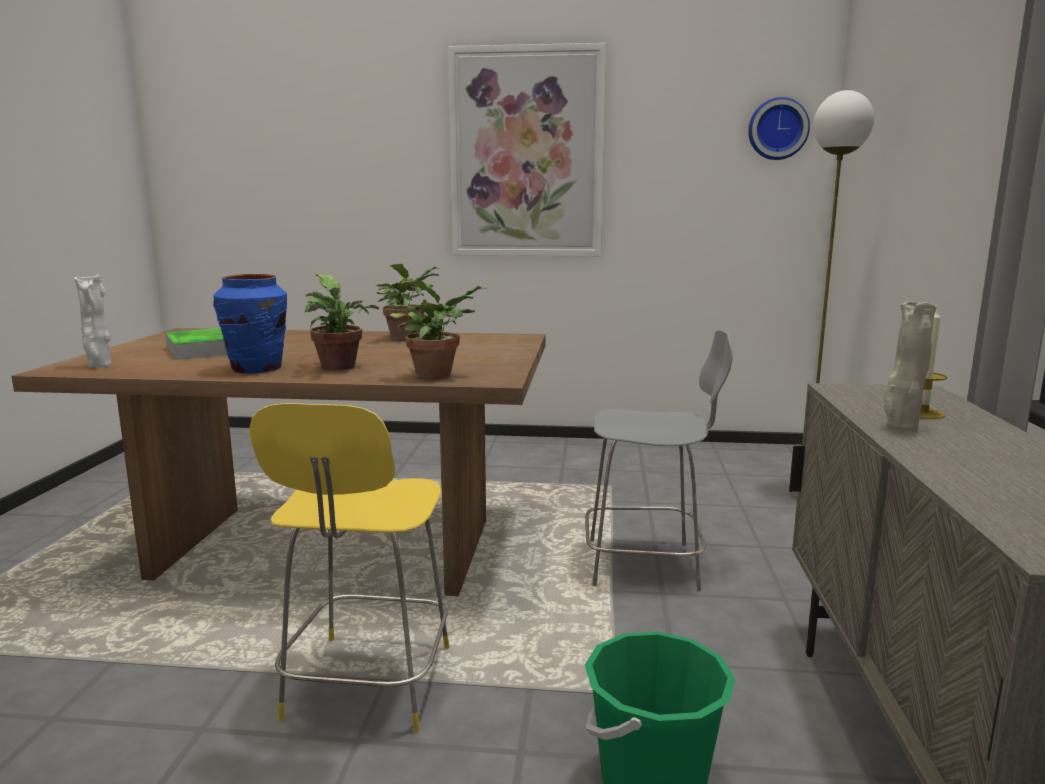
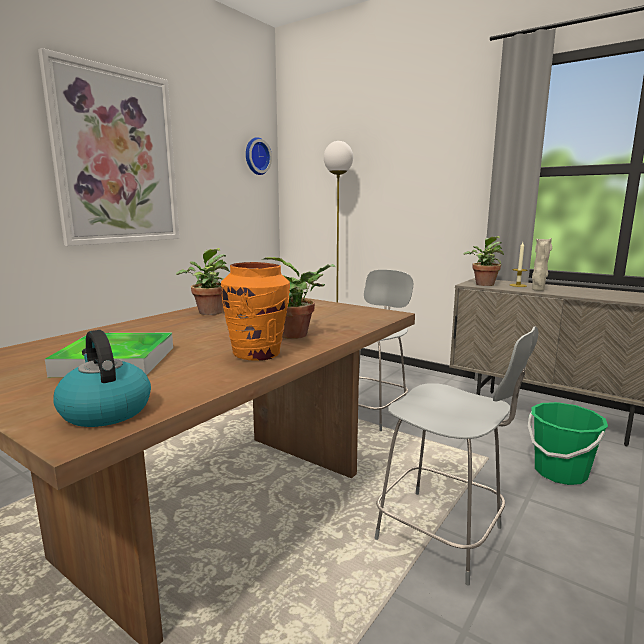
camera: 60 degrees left, 0 degrees up
(99, 366) = (105, 411): white vase -> kettle
(257, 369) = (257, 354): blue vase -> orange vase
(367, 686) = (443, 536): yellow chair -> grey chair
(438, 375) = (360, 320): potted plant -> potted plant (483, 284)

